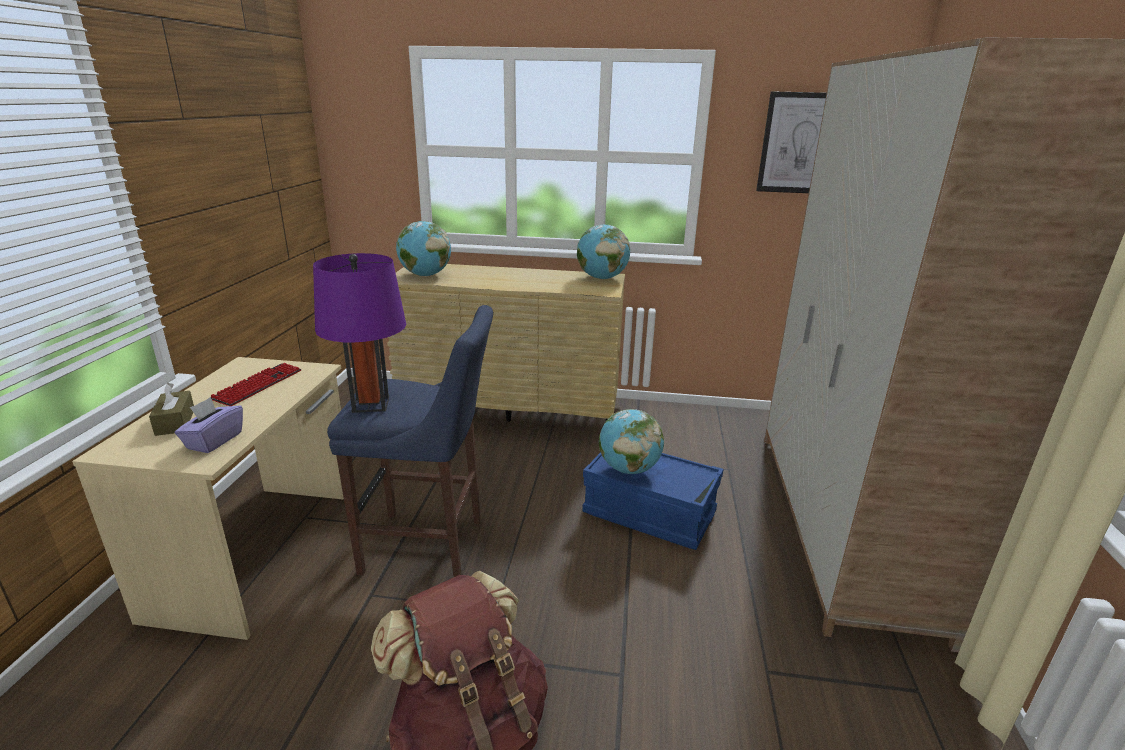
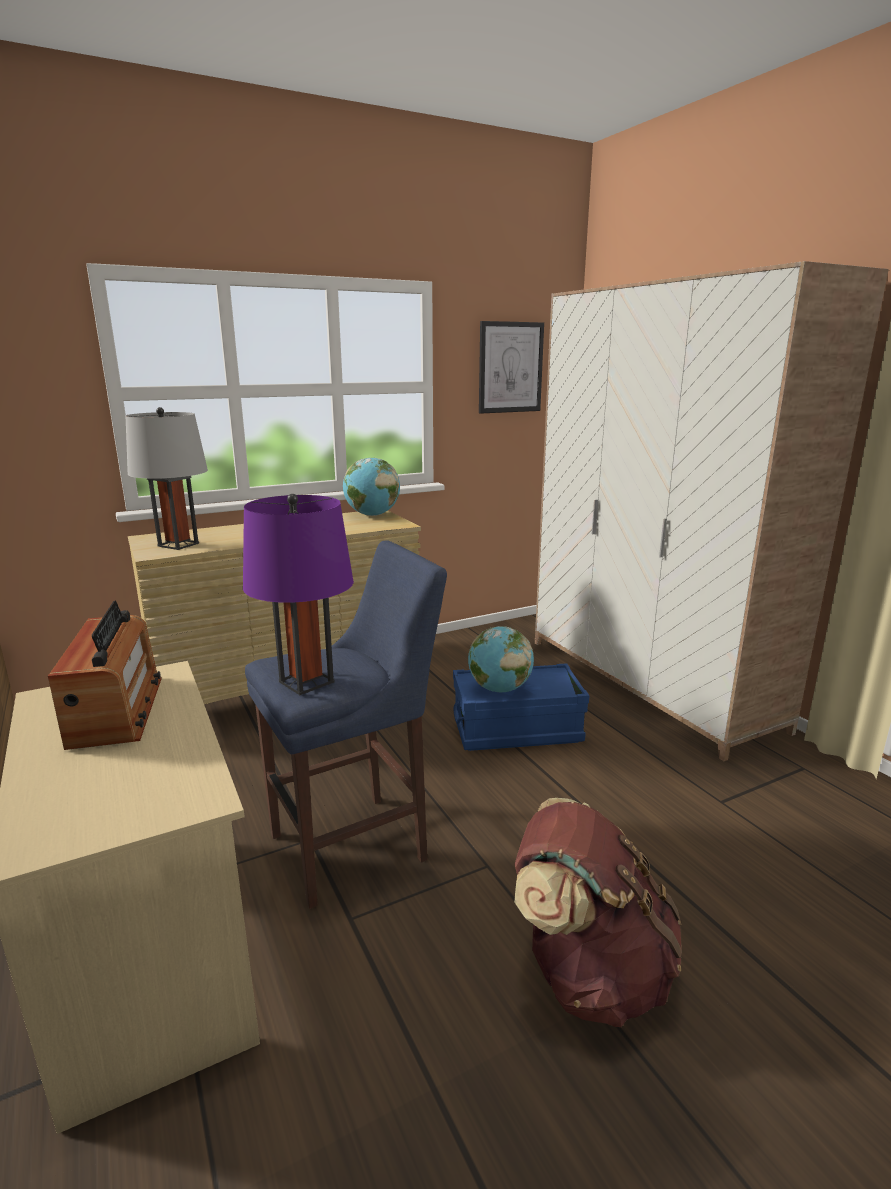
camera: 35 degrees left, 5 degrees down
(175, 422) = (70, 783): brown tissue box -> none
(214, 441) = (174, 780): purple tissue box -> none
(258, 385) = (116, 710): keyboard -> radio
(425, 275) = (178, 545): globe -> grey table lamp

